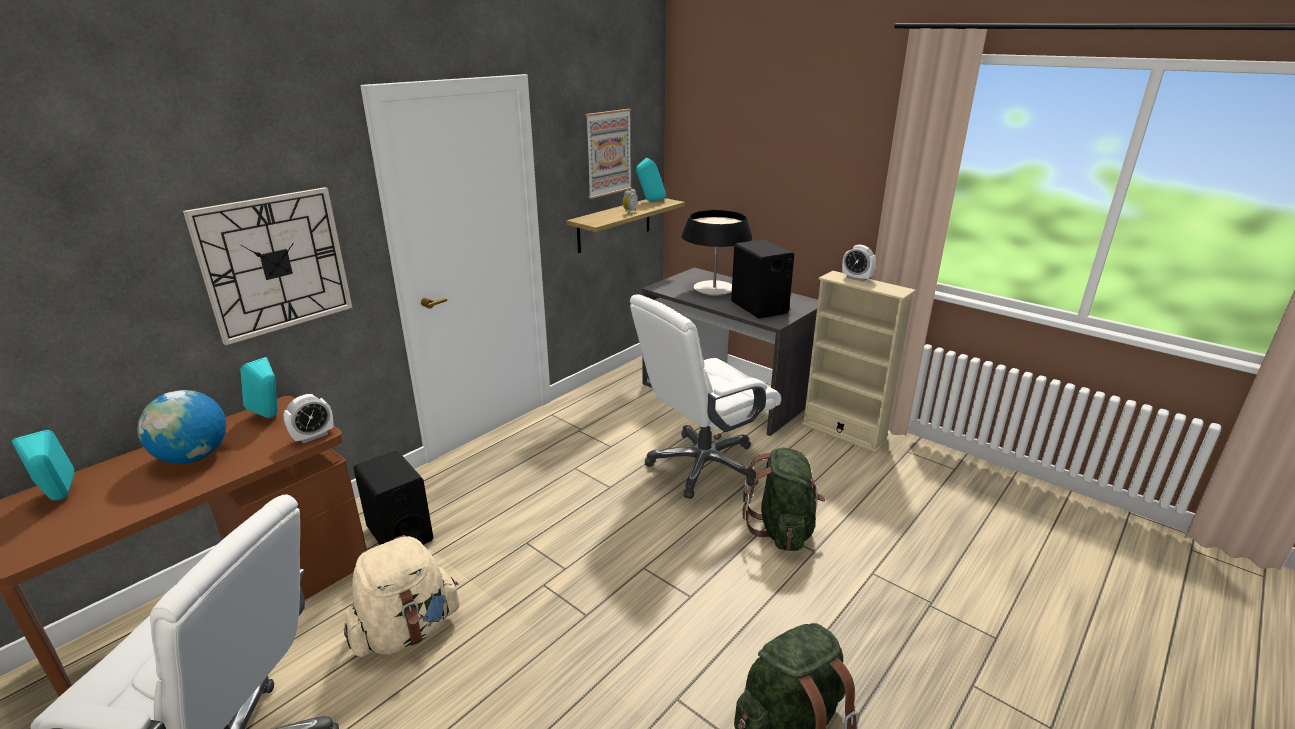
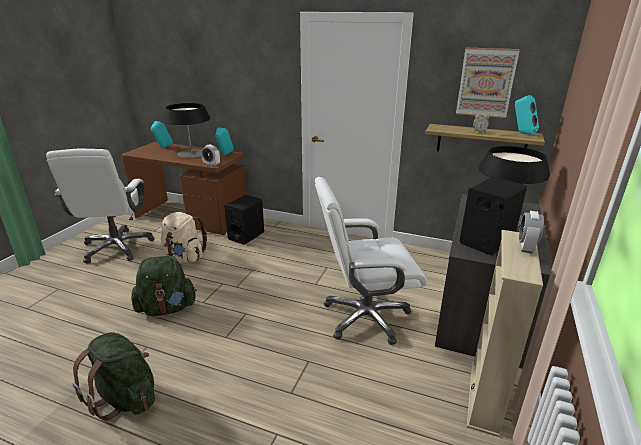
camera: 70 degrees right, 0 degrees up
(193, 457) = (191, 154): globe -> table lamp
(275, 263) = (249, 92): wall clock -> none
(703, 465) = (365, 317): white office chair -> white office chair turned 45 degrees counterclockwise
(782, 529) = (309, 371): green backpack -> green backpack (167, 308)

